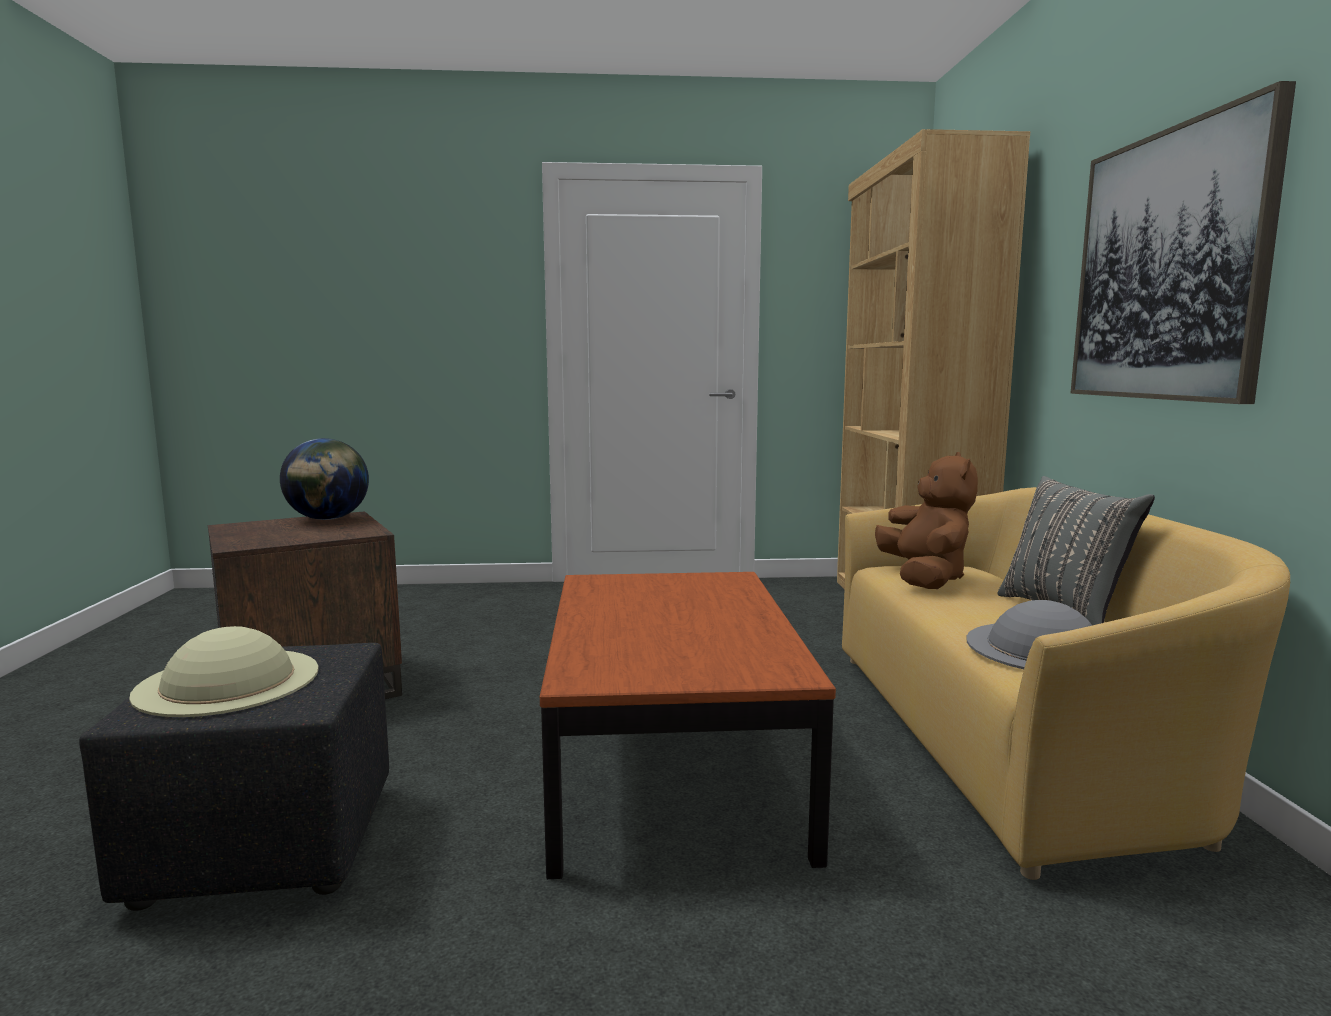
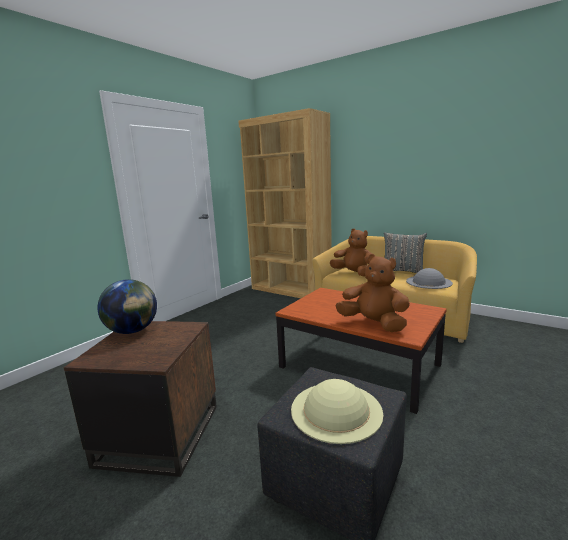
camera: 50 degrees left, 5 degrees up
(607, 641) = (373, 324): none -> brown plush toy
(1168, 266) = (406, 165): picture -> none

